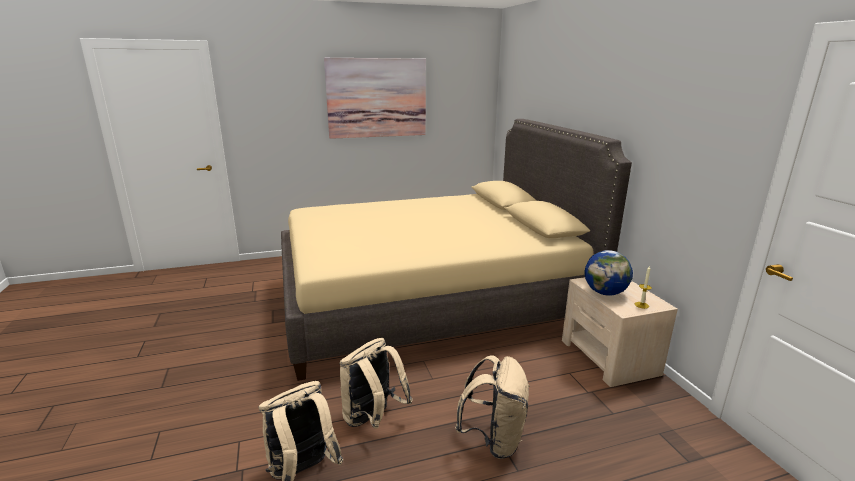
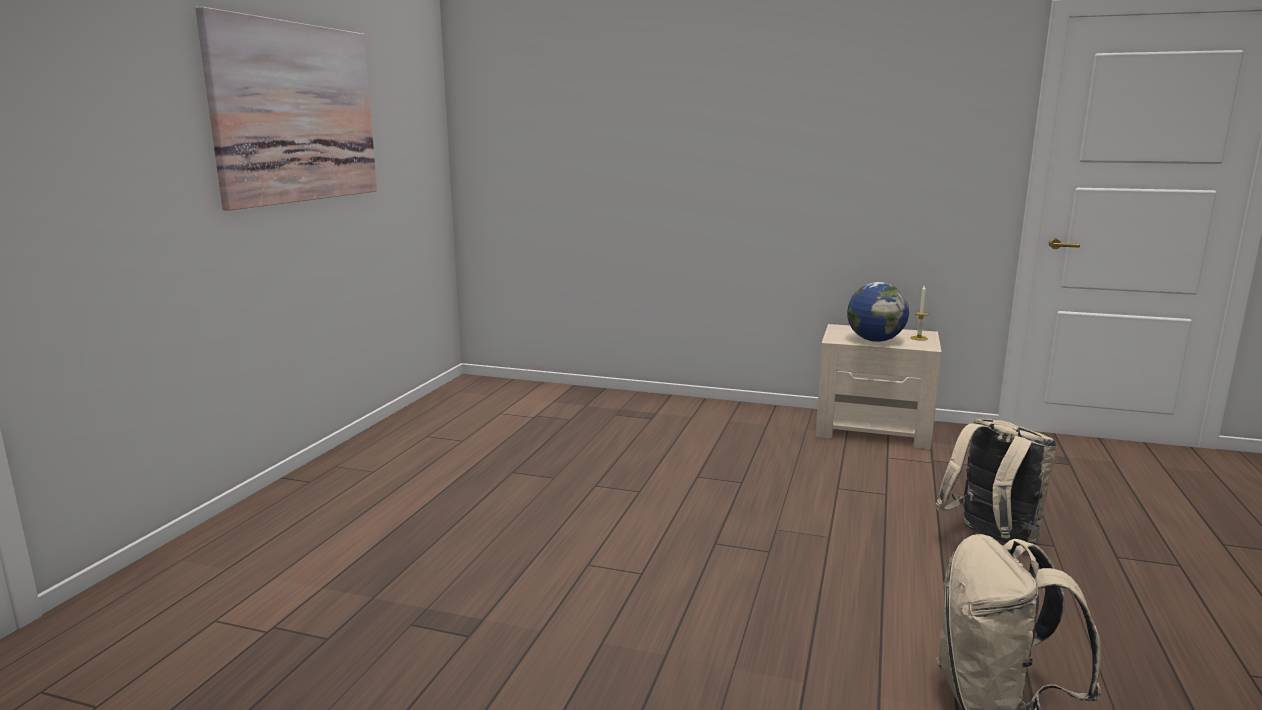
camera: 55 degrees left, 5 degrees down
(372, 419) = (896, 610): beige backpack -> none
(429, 300) = (604, 473): beige bed -> none

